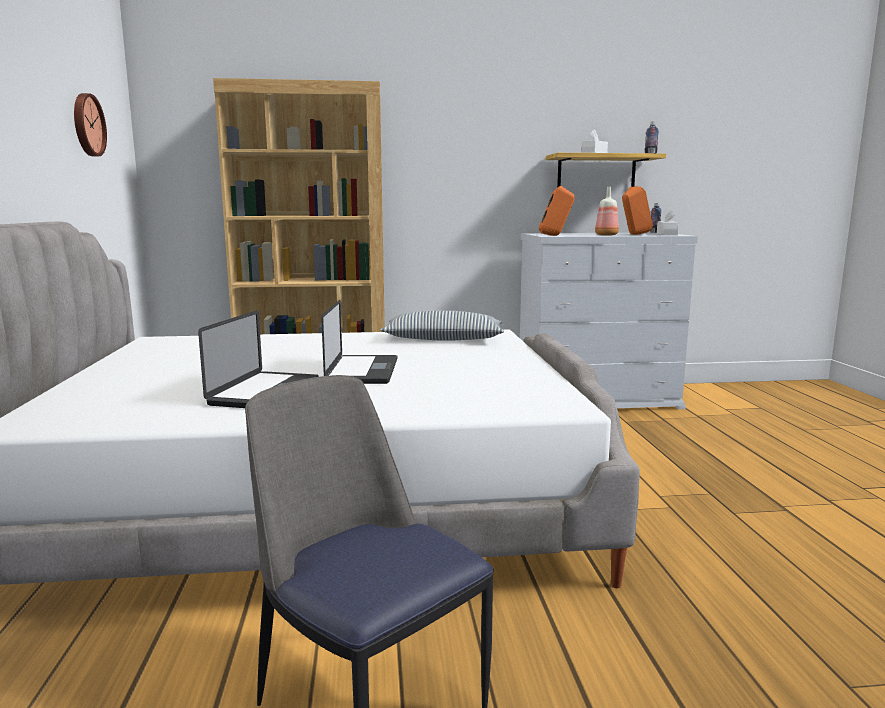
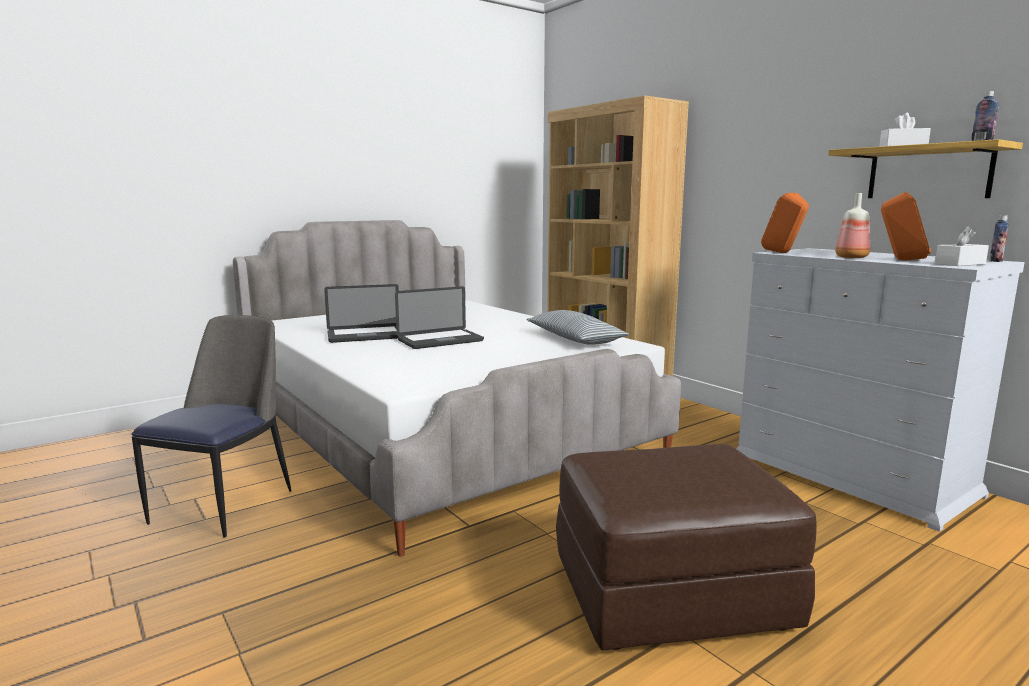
camera: 60 degrees right, 0 degrees up
(87, 125) = (470, 156): wall clock -> none
(731, 493) = (671, 592): none -> brown ottoman

